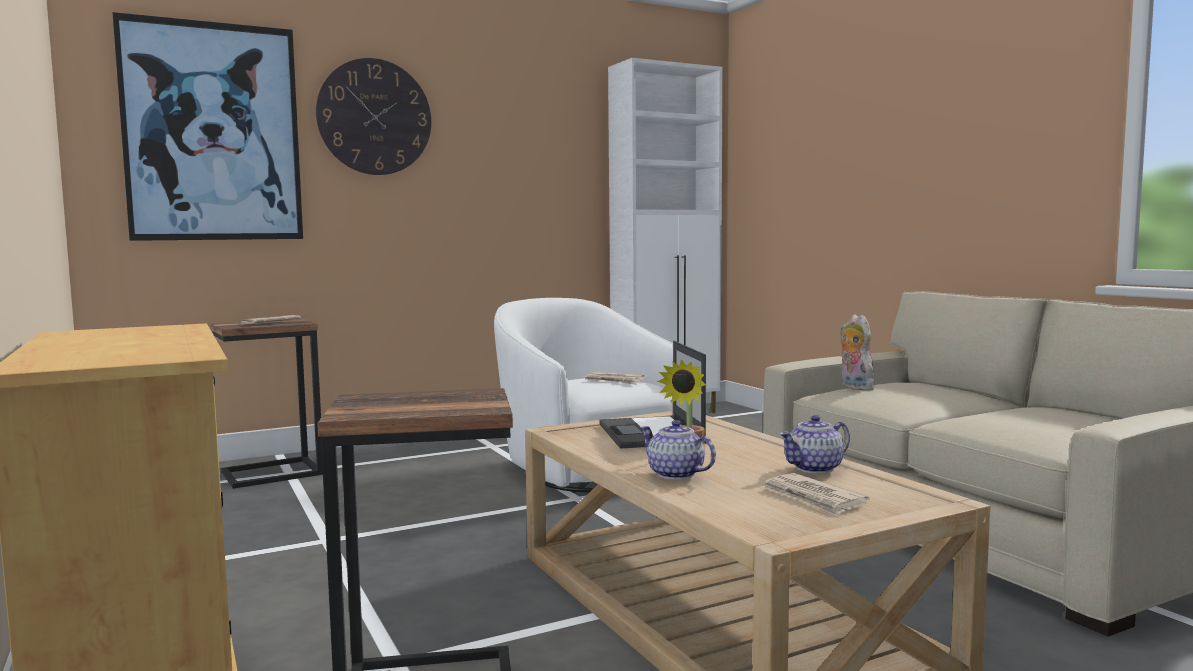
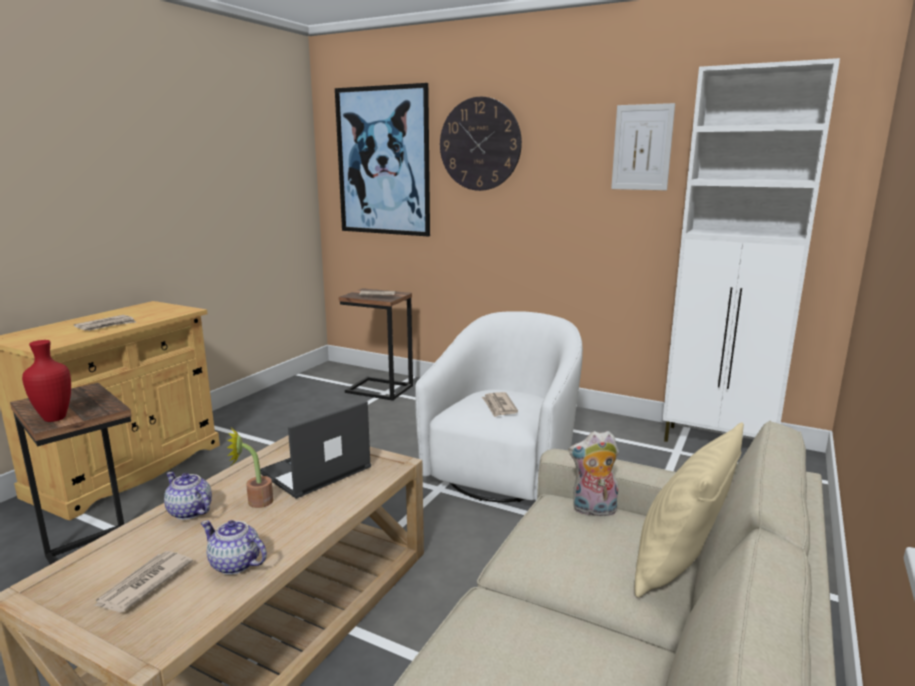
camera: 55 degrees right, 10 degrees up
(151, 342) = (106, 325): none -> newspaper
(471, 407) = (53, 419): none -> red vase
(559, 132) = (642, 147): none -> picture
(676, 474) = (190, 512): teapot -> teapot turned 60 degrees counterclockwise
(854, 387) = (593, 510): plush toy -> plush toy turned 120 degrees counterclockwise
(945, 387) = (678, 566): none -> beige pillow

